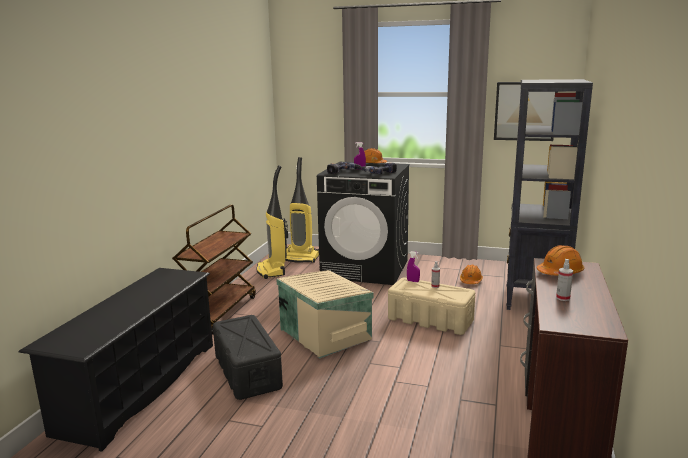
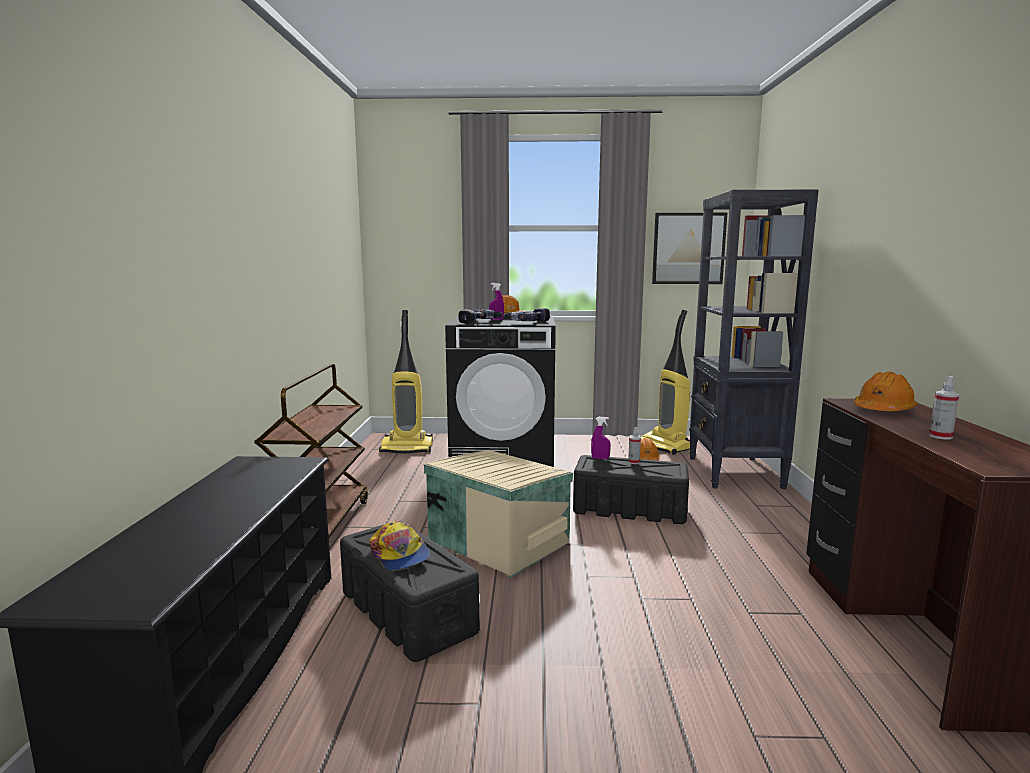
camera: 15 degrees left, 5 degrees down
(240, 337) = (399, 555): none -> cap
(272, 271) = (375, 466): vacuum cleaner -> vacuum cleaner (665, 446)
(431, 320) = (630, 509): beige storage box -> black storage box

